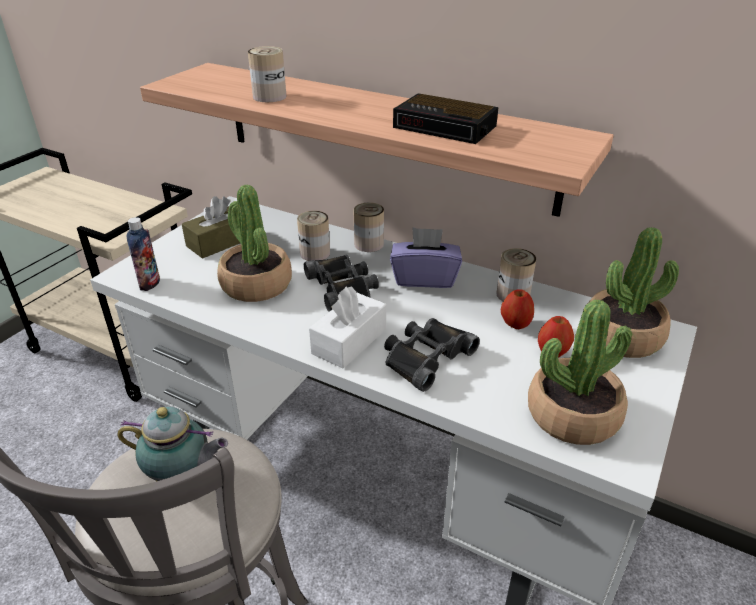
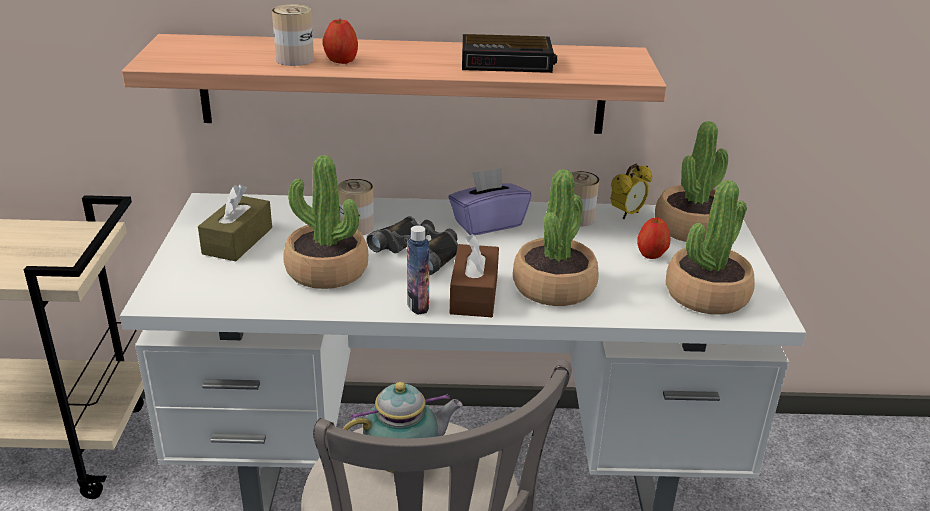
camera: 30 degrees left, 5 degrees down
(150, 283) = (202, 300): bottle -> bottle (418, 305)
(349, 341) = (474, 294): white tissue box -> brown tissue box
(369, 244) = (403, 206): can -> none
(425, 357) = (554, 287): black binoculars -> potted plant
(515, 324) = (602, 241): apple -> apple (341, 62)
(566, 303) = (627, 214): none -> alarm clock

